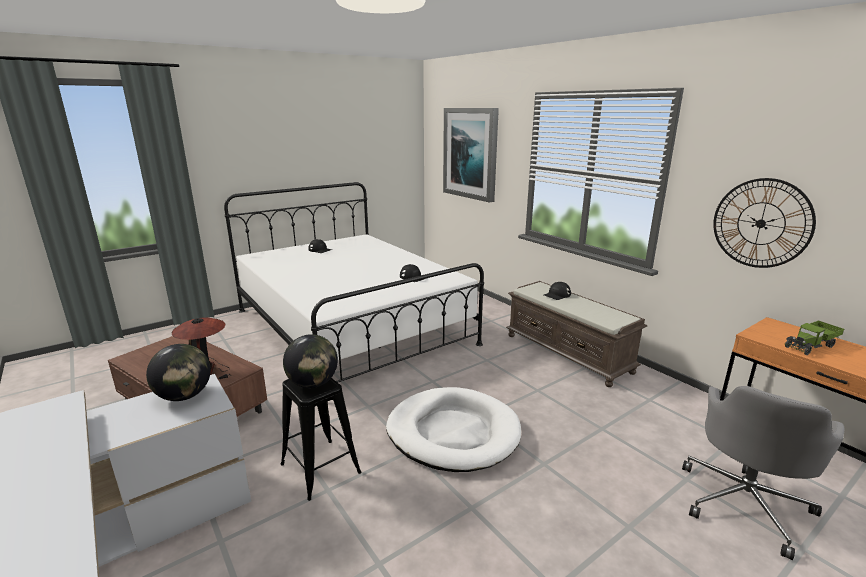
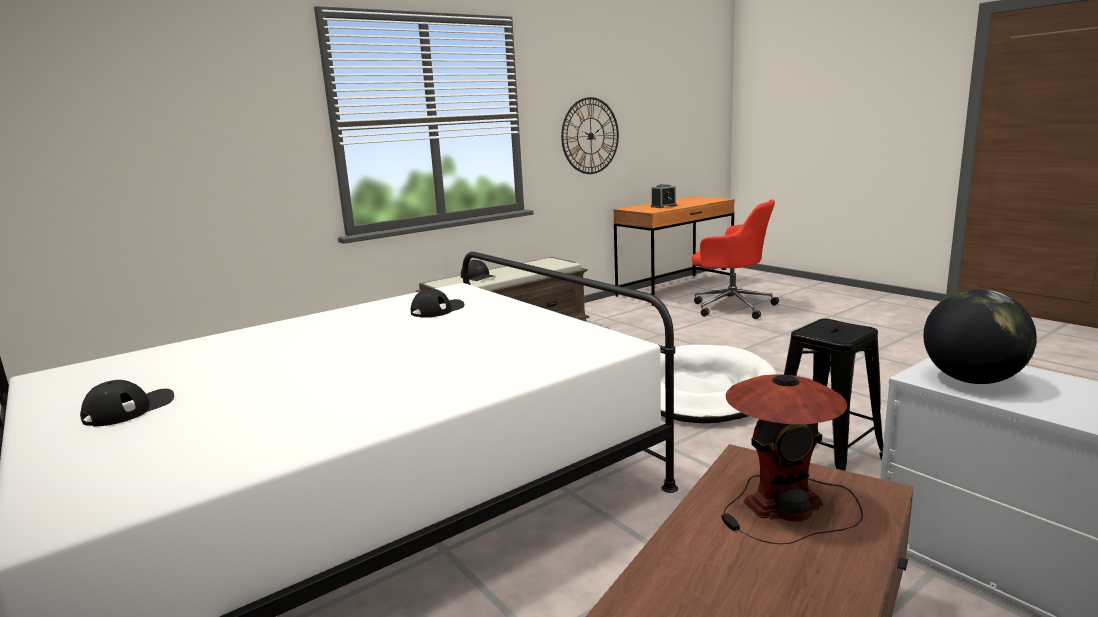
camera: 90 degrees left, 5 degrees down
(313, 384) = (833, 329): globe -> none
(470, 153) = (162, 122): picture -> none
(744, 502) = (731, 306): grey office chair -> red office chair
(811, 345) = (663, 206): toy truck -> alarm clock

